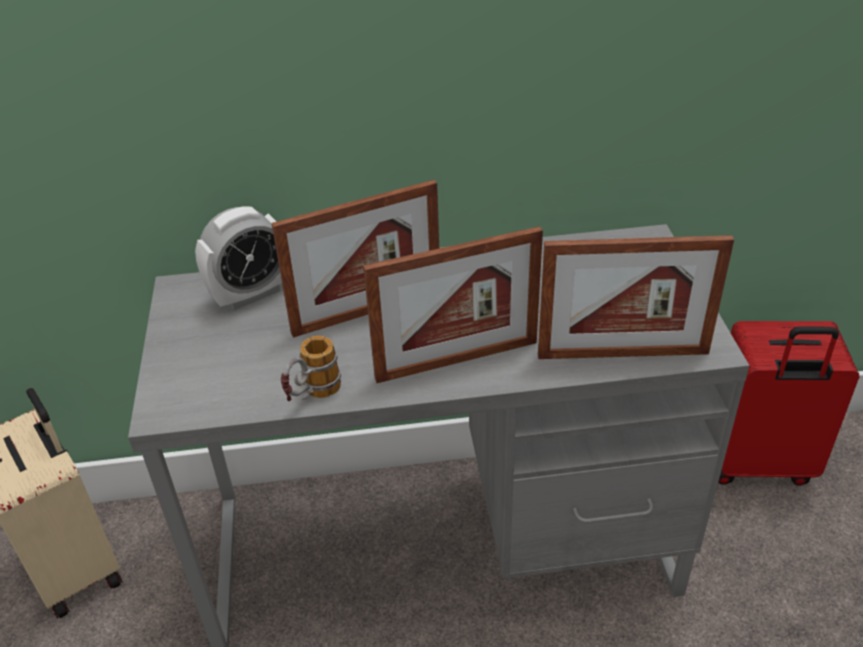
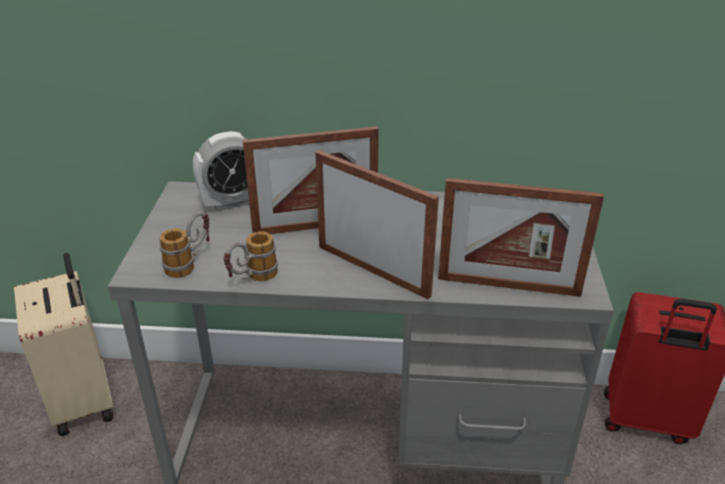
camera: 10 degrees right, 5 degrees down
(225, 387) = (190, 262): none -> mug
(457, 360) = (372, 270): picture frame -> picture frame turned 135 degrees counterclockwise

